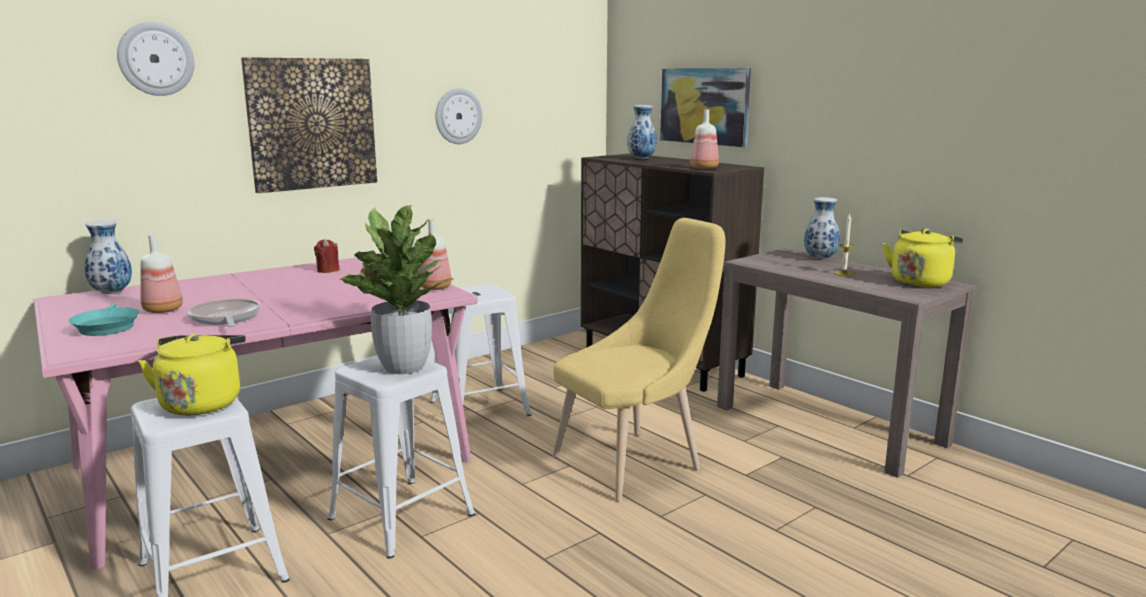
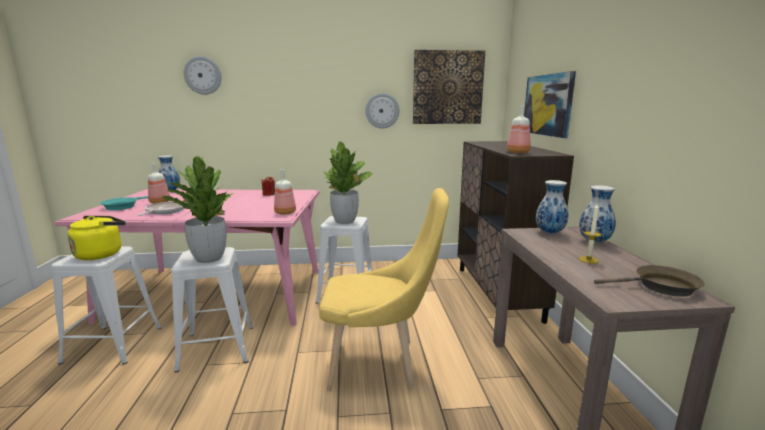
camera: 35 degrees right, 0 degrees up
(312, 123) = (286, 112): picture -> picture (447, 88)
(479, 293) = (345, 221): none -> potted plant
(641, 158) = (500, 144): vase -> vase (550, 232)
(920, 282) = (661, 287): yellow kettle -> brown frying pan

